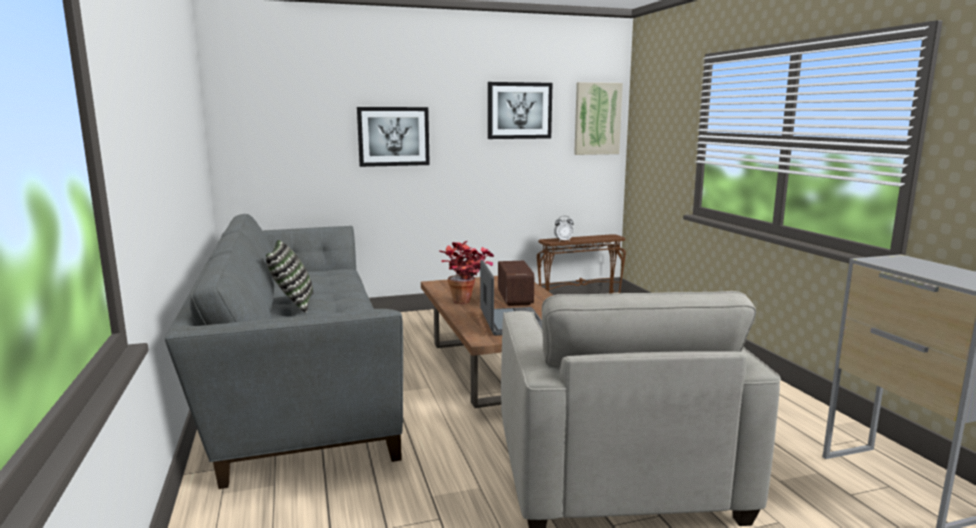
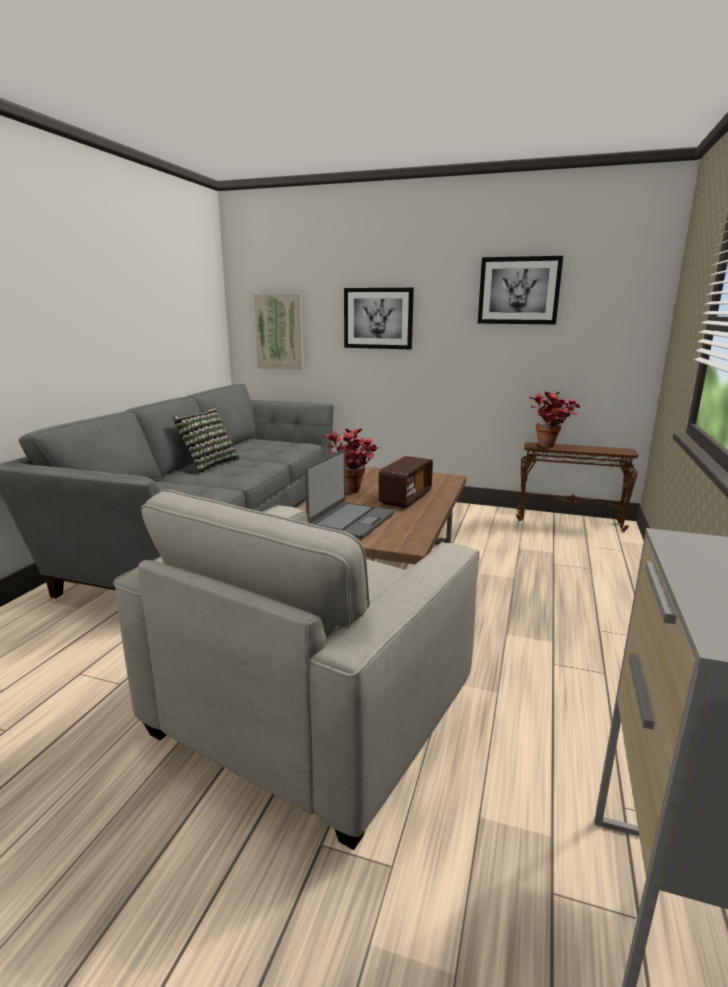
camera: 35 degrees right, 5 degrees up
(563, 241) = (550, 447): alarm clock -> potted plant
(597, 119) = (625, 300): picture -> picture (279, 331)

